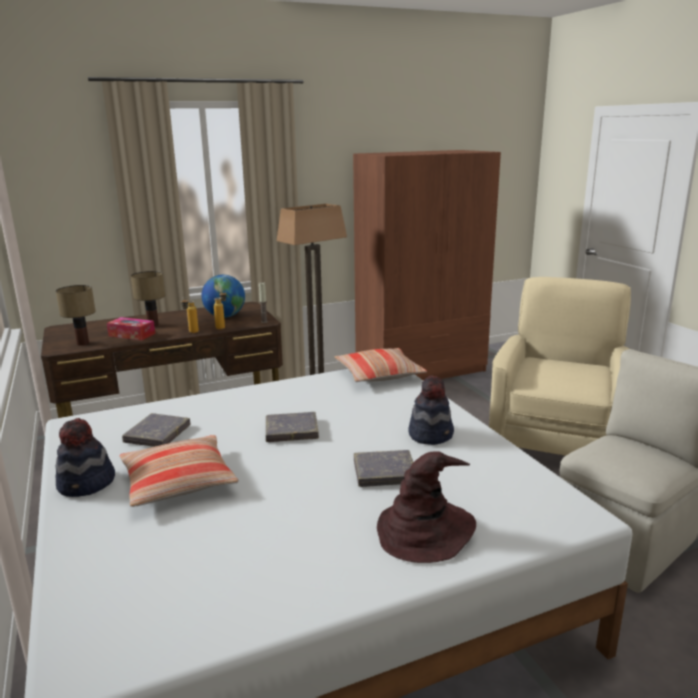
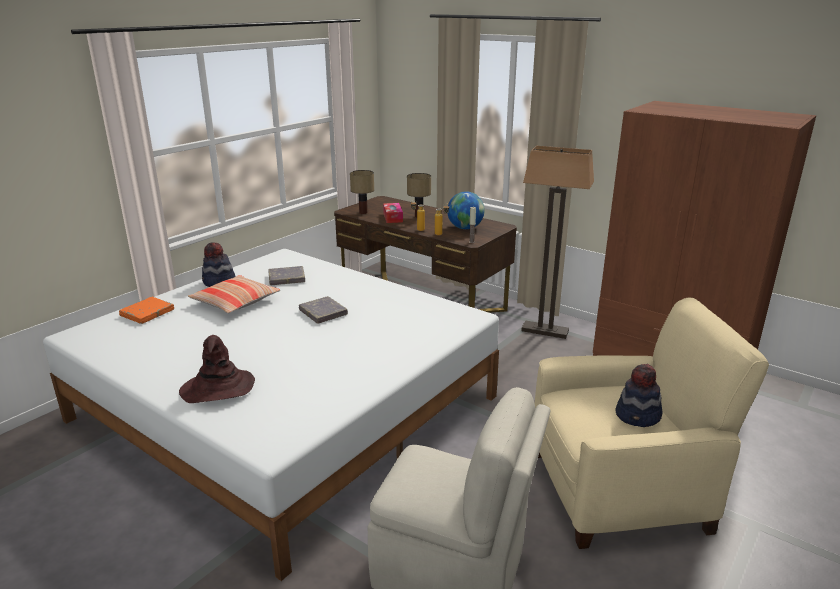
camera: 60 degrees right, 5 degrees up
(103, 567) = (147, 313): none -> orange book
(379, 374) = (455, 316): pillow -> none
(384, 472) = (286, 358): grey book -> none
(431, 434) = (359, 362): hat -> hat (638, 416)

